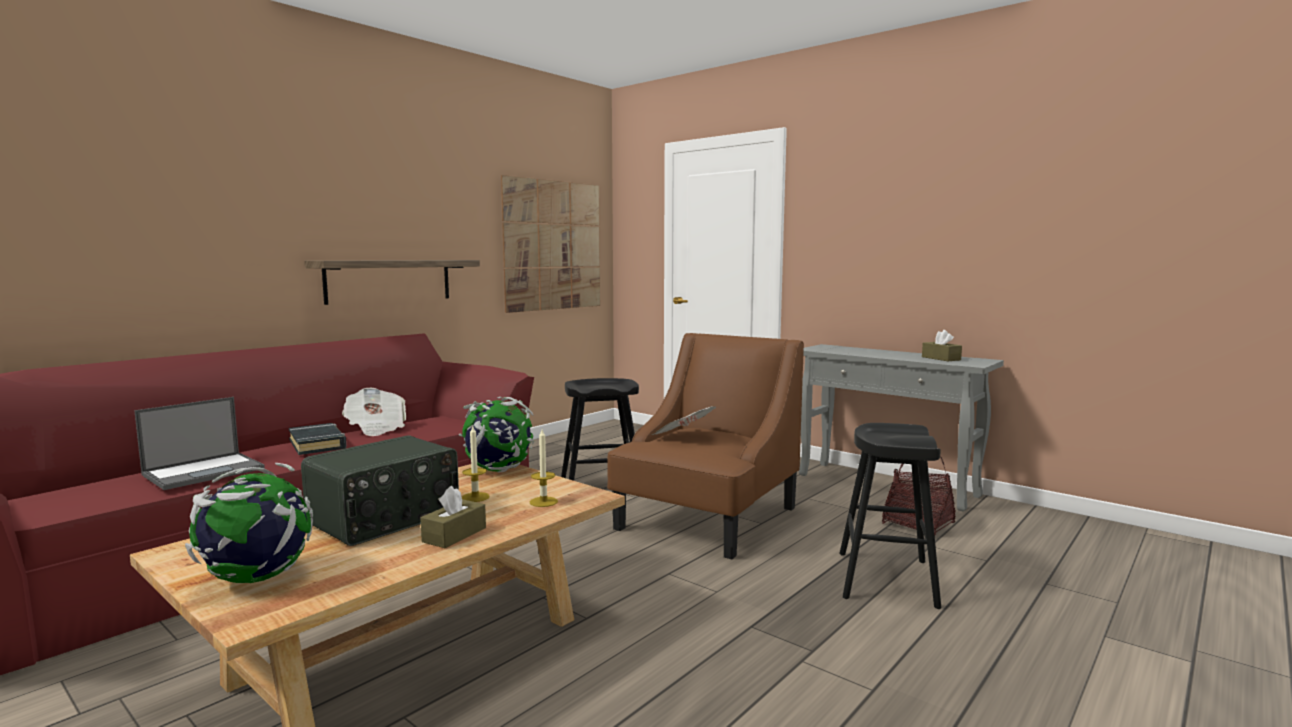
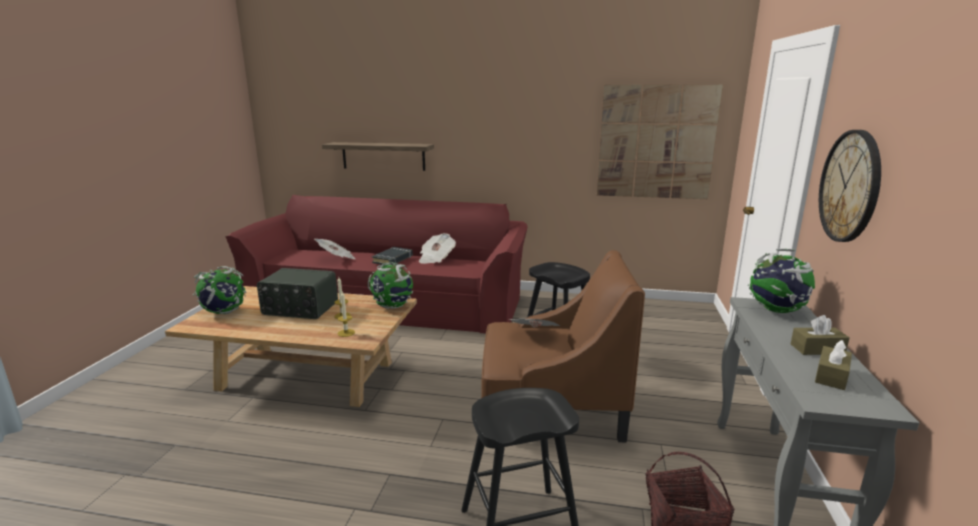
camera: 60 degrees right, 10 degrees up
(205, 471) = (336, 258): laptop -> newspaper
(389, 280) = (502, 164): shelf -> shelf (383, 156)
(454, 535) = (286, 329): brown tissue box -> brown tissue box (817, 349)
(832, 348) = (776, 311): none -> globe
(854, 241) = (850, 186): none -> wall clock

